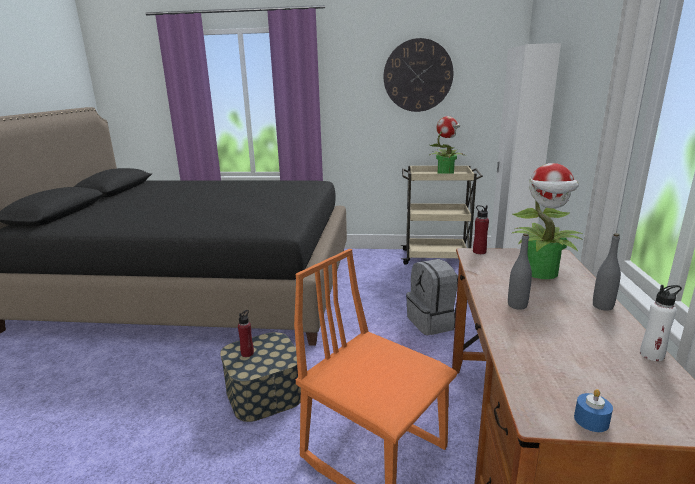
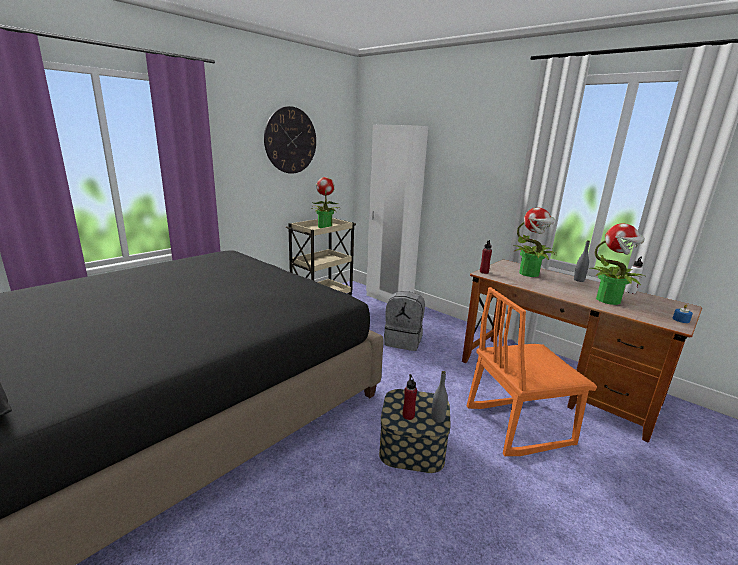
camera: 55 degrees left, 0 degrees up
(517, 305) = (565, 291): grey bottle -> grey bottle (438, 418)
(551, 341) = (609, 300): none -> potted plant

